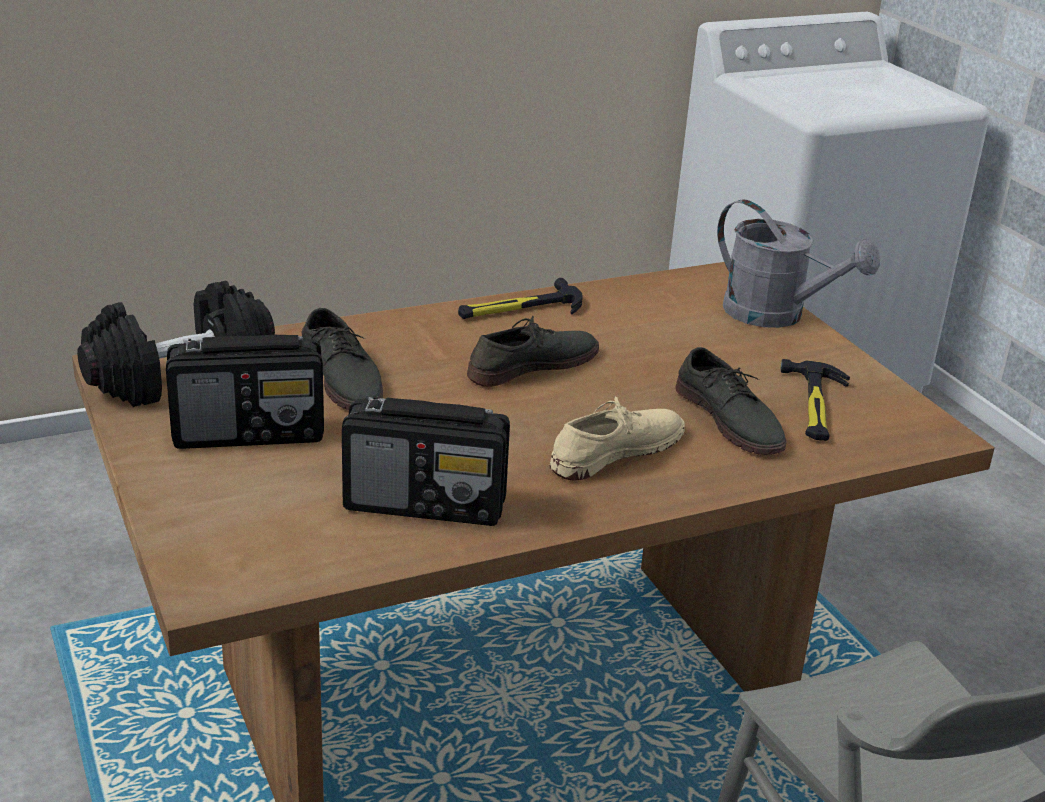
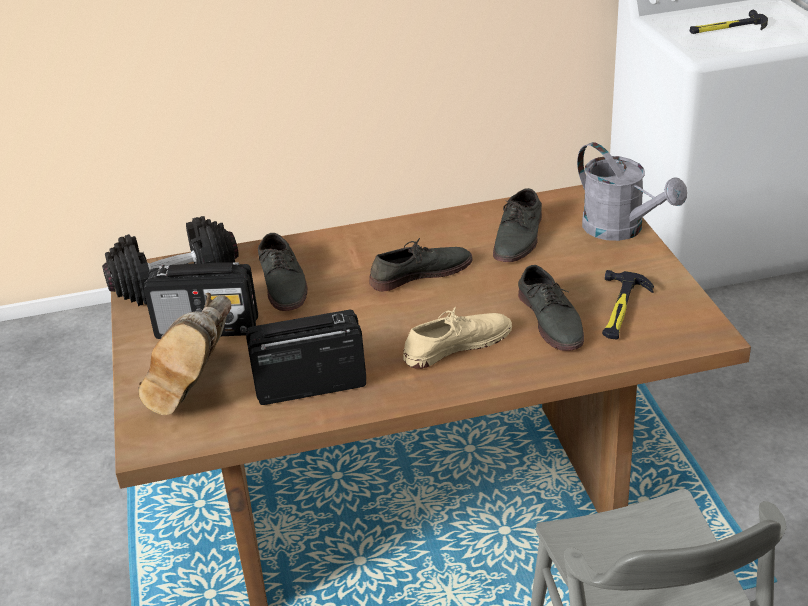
camera: 15 degrees right, 5 degrees up
(260, 513) = (197, 389): none -> brown boot
(426, 504) = (309, 385): radio -> radio turned 150 degrees clockwise
(519, 309) = (427, 226): hammer -> hammer (727, 28)
(649, 323) = (519, 237): none -> grey shoe

